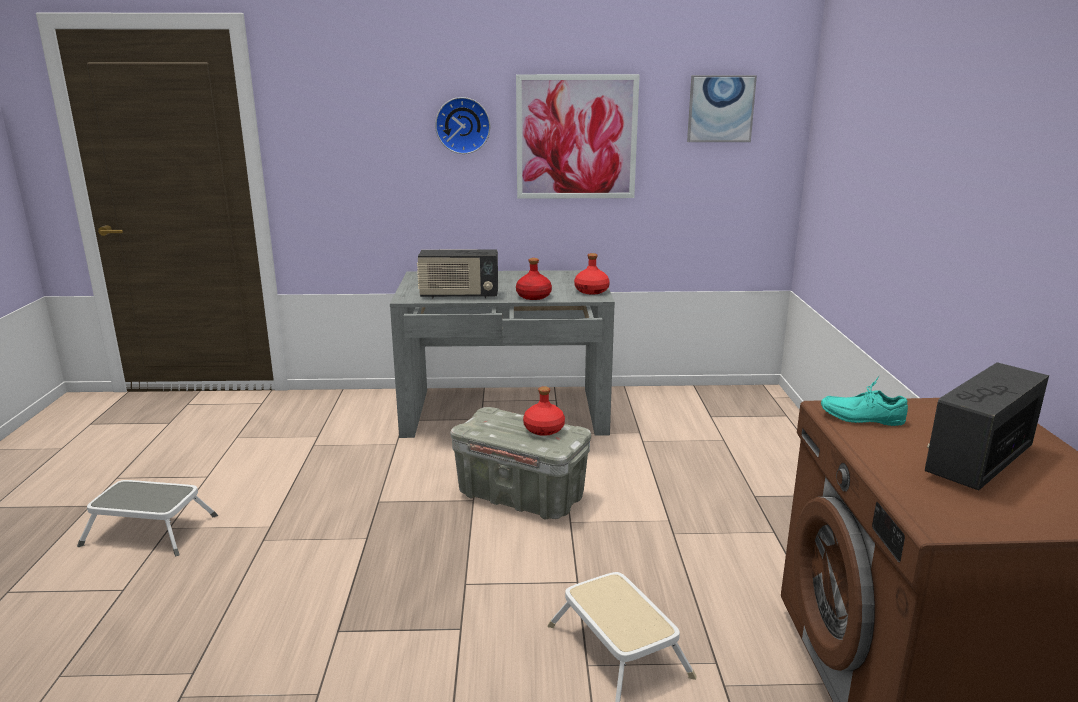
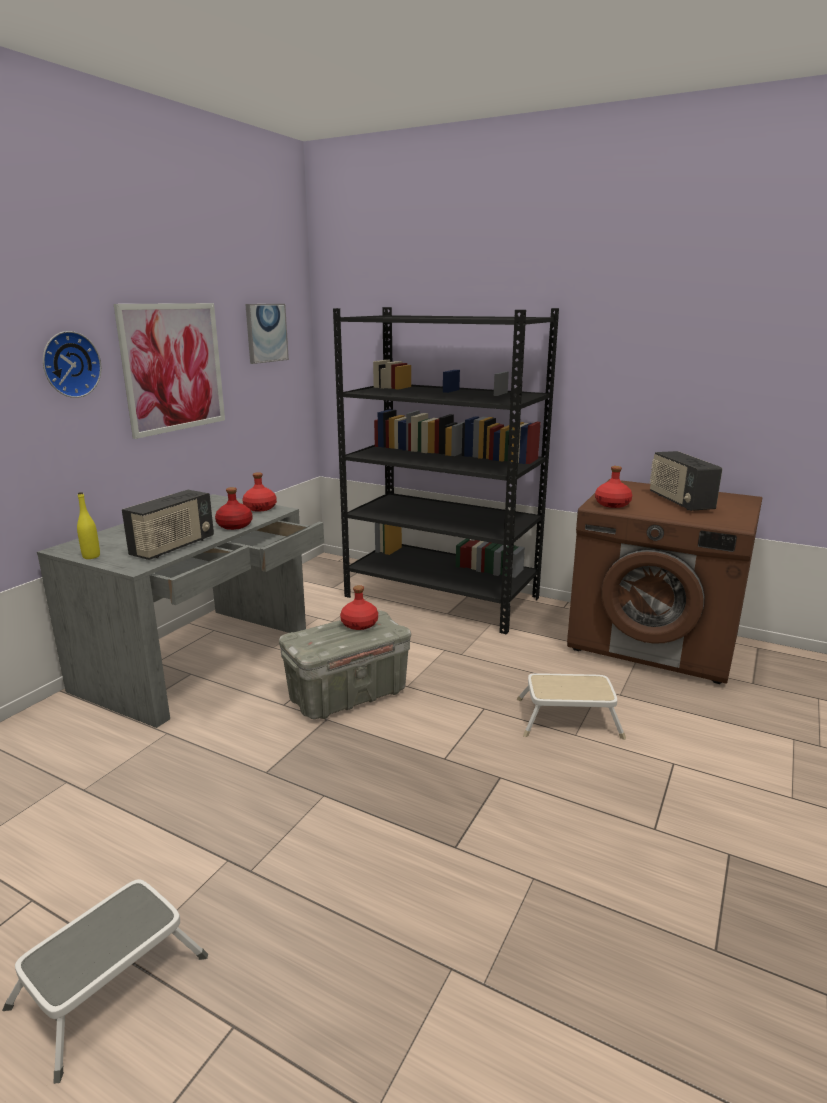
camera: 60 degrees left, 0 degrees up
(413, 284) = (91, 556): none -> yellow bottle
(788, 480) = (441, 597): none -> black bookcase
(861, 417) = (613, 504): turquoise shoe -> red bottle

